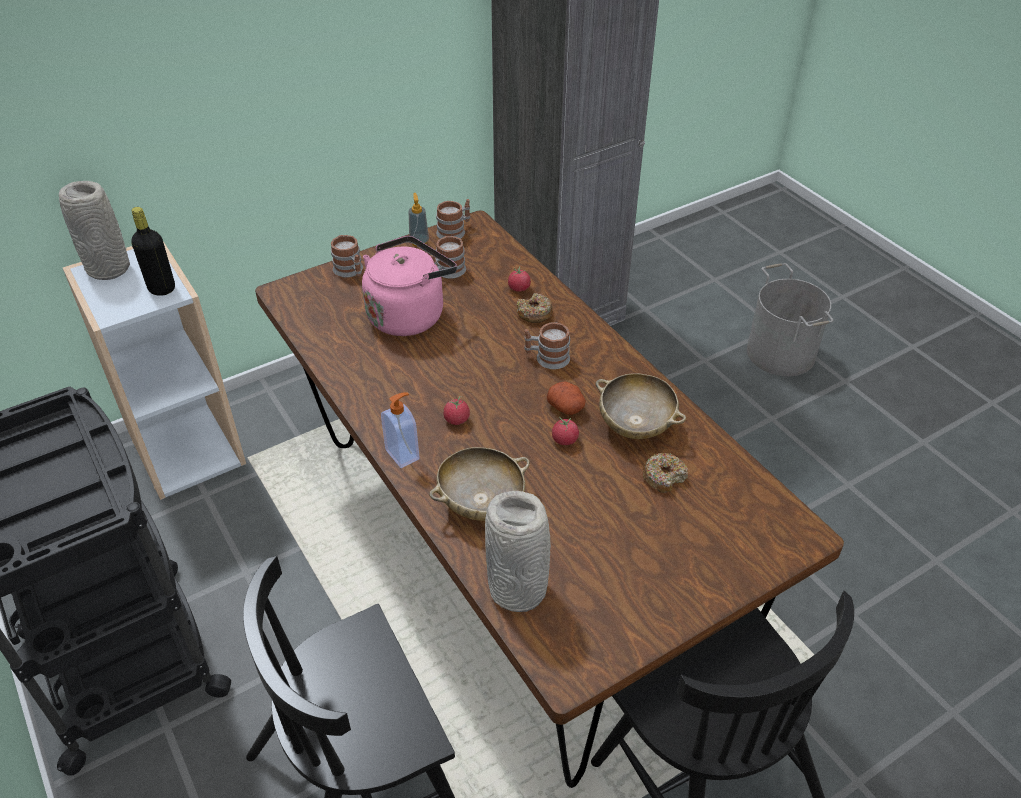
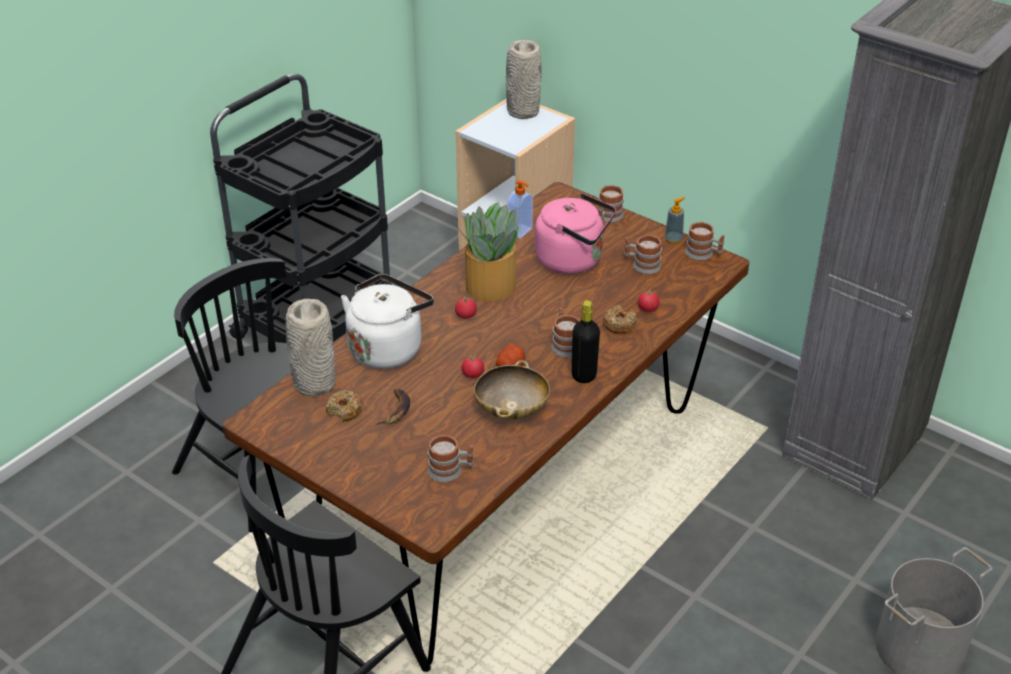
camera: 70 degrees right, 5 degrees down
(162, 288) = (516, 139): black bottle -> black bottle (584, 375)
(403, 454) = (417, 300): soap dispenser -> soap dispenser (520, 231)
(415, 388) = (489, 286): none -> potted plant
(481, 502) = (388, 347): beige bowl -> white kettle
(600, 521) = (395, 410): none -> banana
(664, 477) = (458, 436): donut -> donut (344, 410)
(719, 497) = (450, 470): none -> mug

